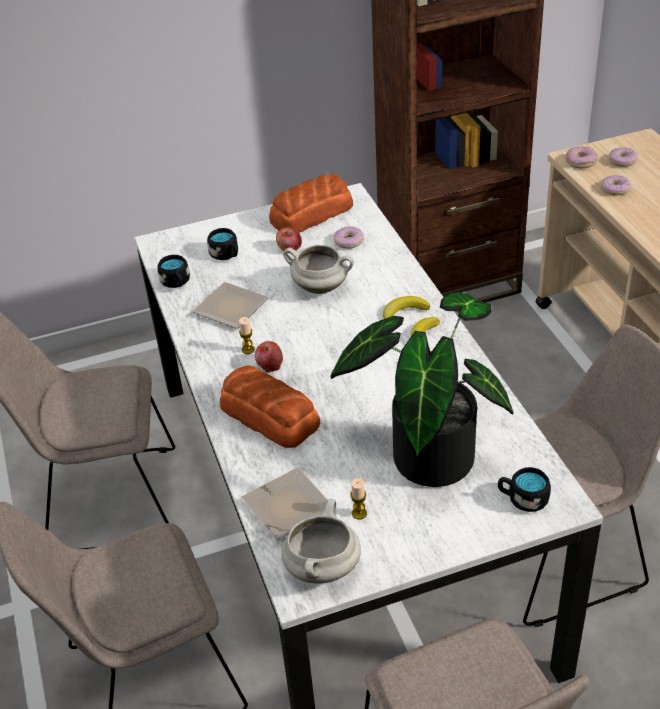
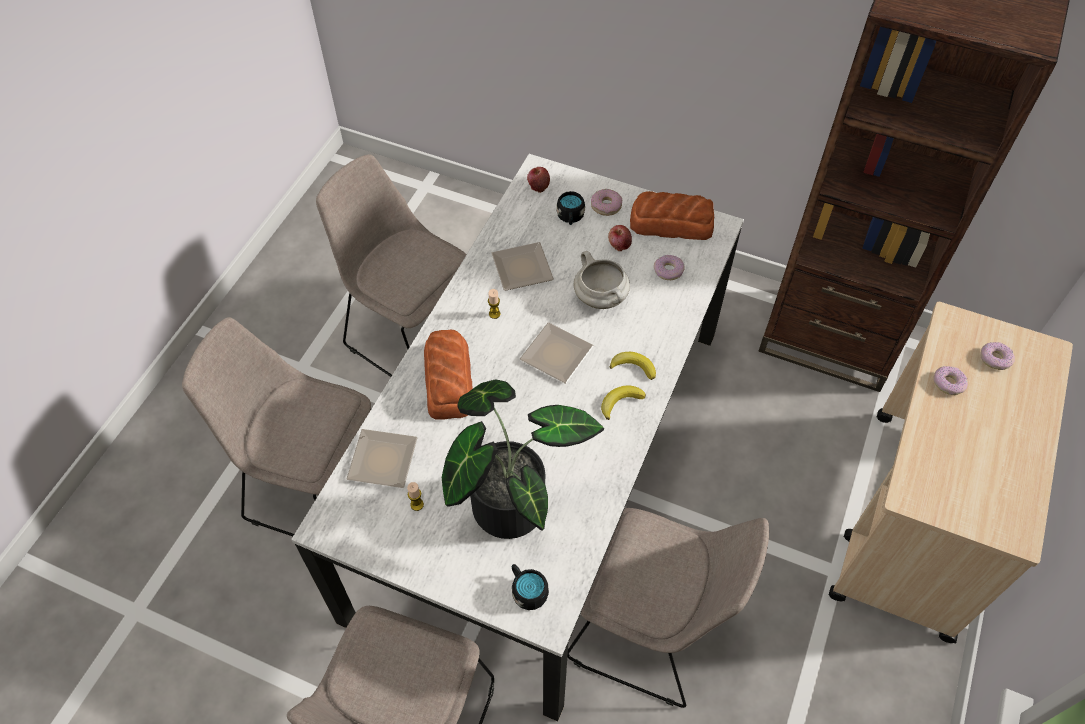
camera: 40 degrees right, 15 degrees up
(176, 283) = (512, 217): black mug -> none
(269, 365) = (493, 339): apple -> apple (538, 186)
(322, 567) = (353, 523): white cooking pot -> none
(337, 341) = (559, 354): none -> plate
(580, 162) = (955, 332): donut -> donut (606, 206)

